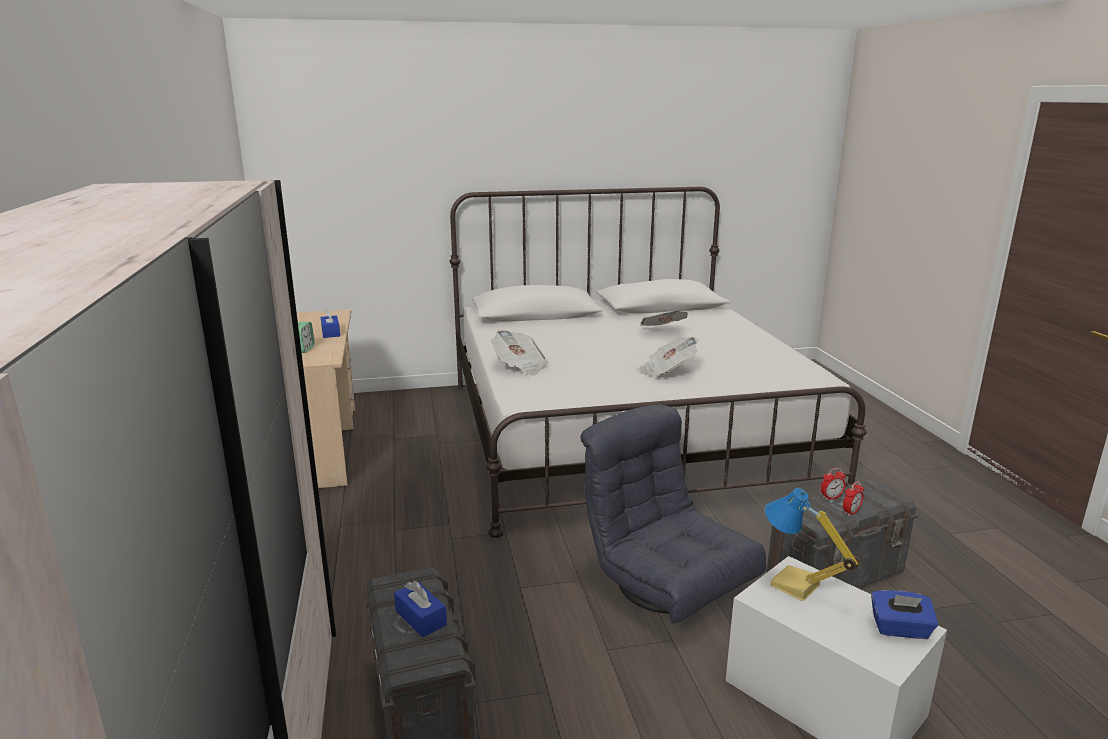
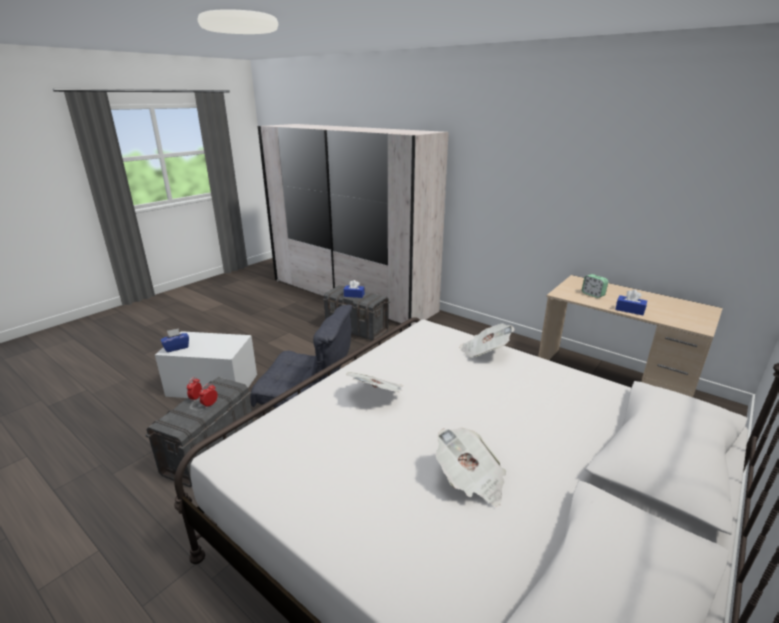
camera: 140 degrees right, 5 degrees up
(794, 586) = (225, 347): table lamp -> none

